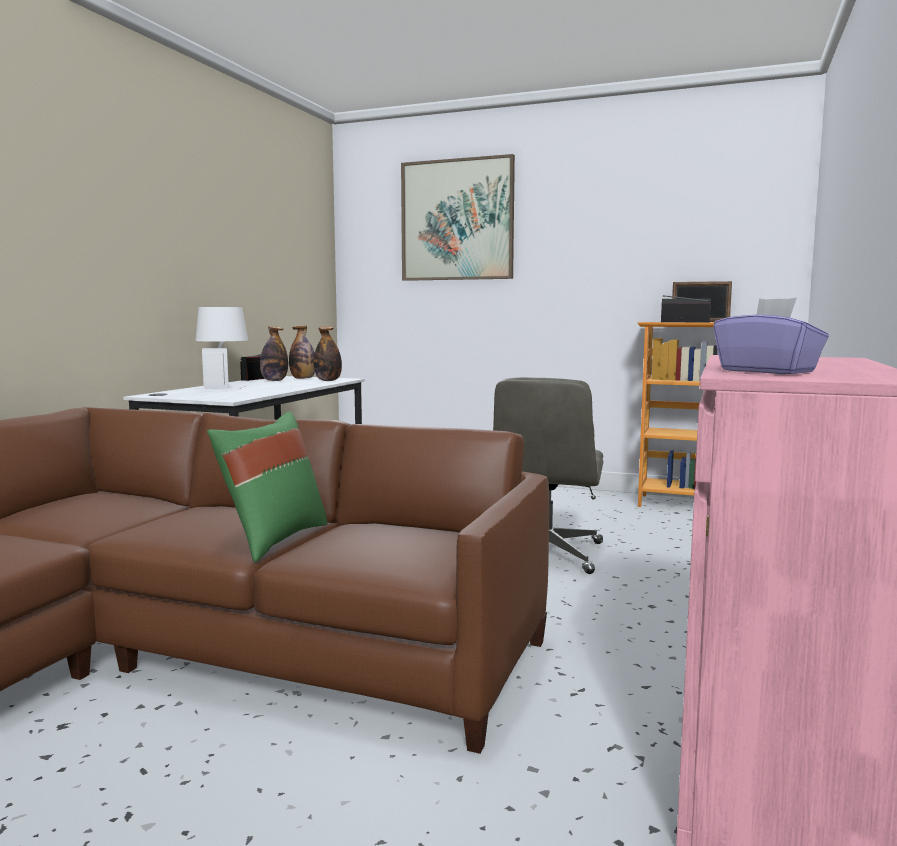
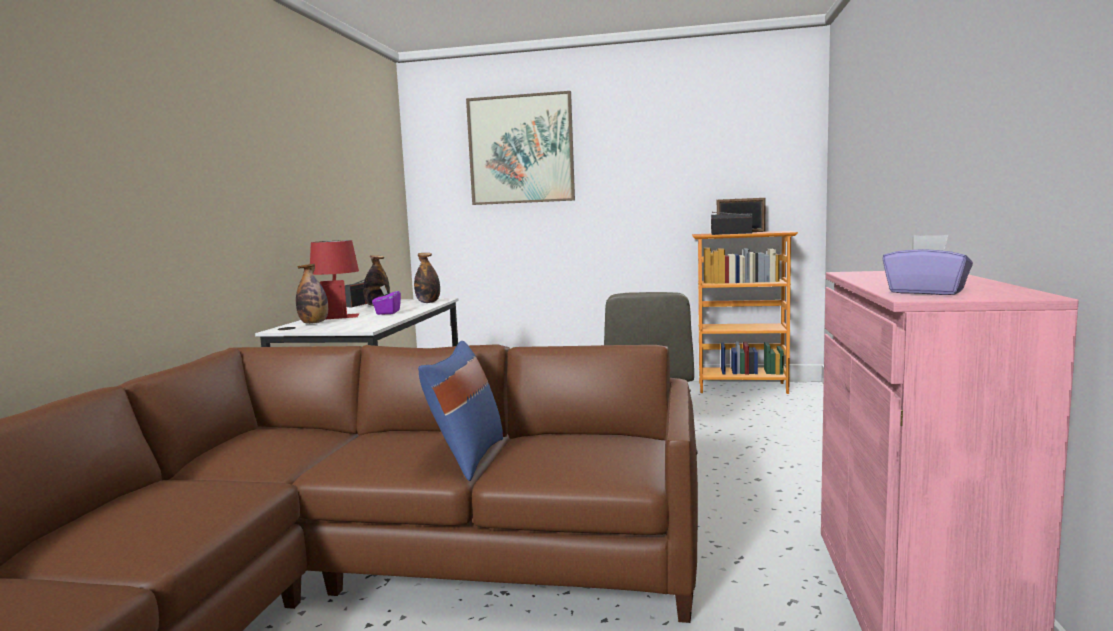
camera: 10 degrees left, 0 degrees up
(222, 386) = (337, 315): white table lamp -> red table lamp
(273, 539) = (466, 458): green pillow -> blue pillow
(274, 387) = (387, 312): none -> purple tissue box
(303, 378) = (401, 301): bottle -> bottle (314, 323)

